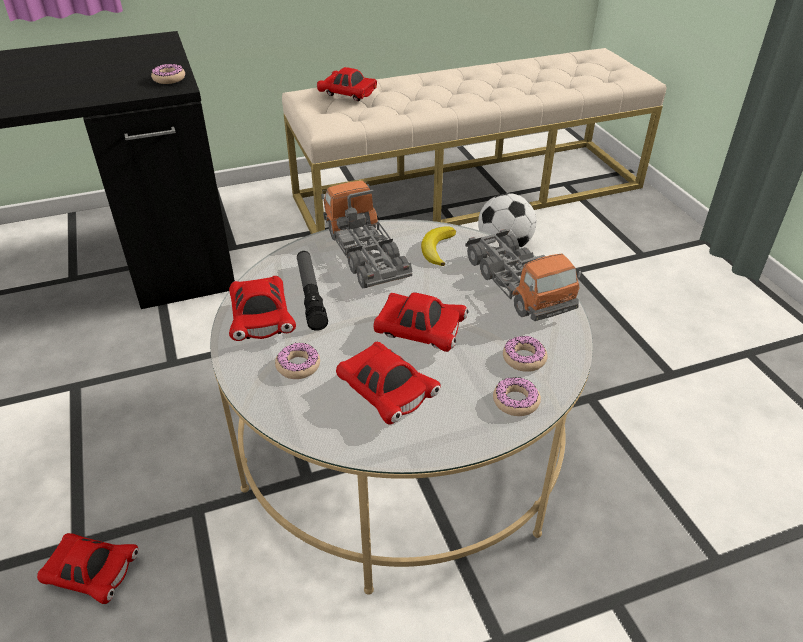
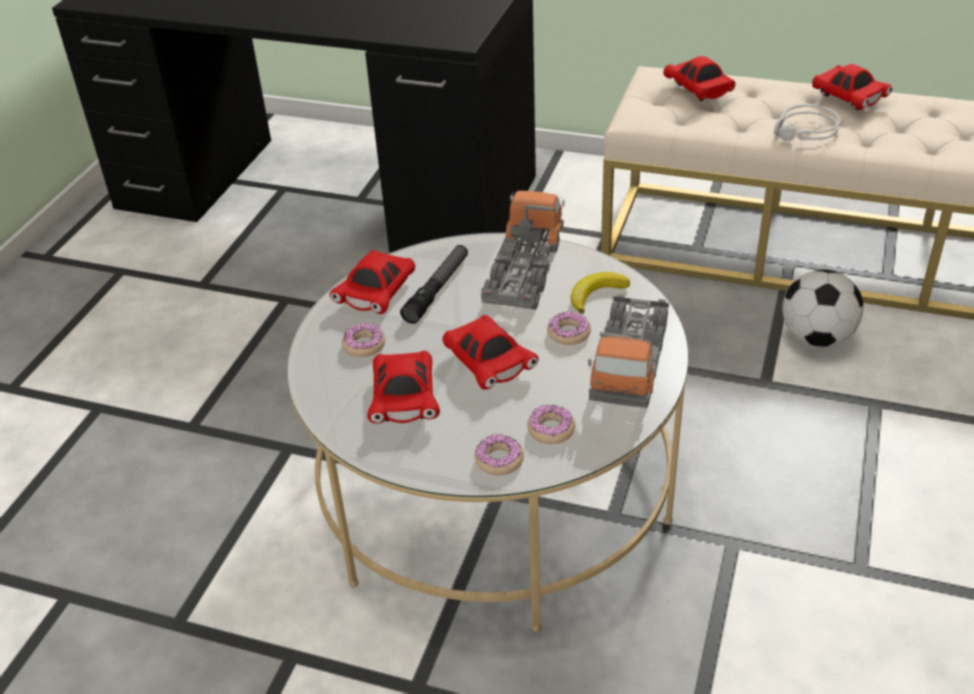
camera: 40 degrees right, 0 degrees up
(93, 574) = (183, 455): red toy car -> red toy car (848, 99)
(169, 79) = (464, 30): donut -> donut (568, 333)
(447, 101) = (805, 132): none -> grey headphones

